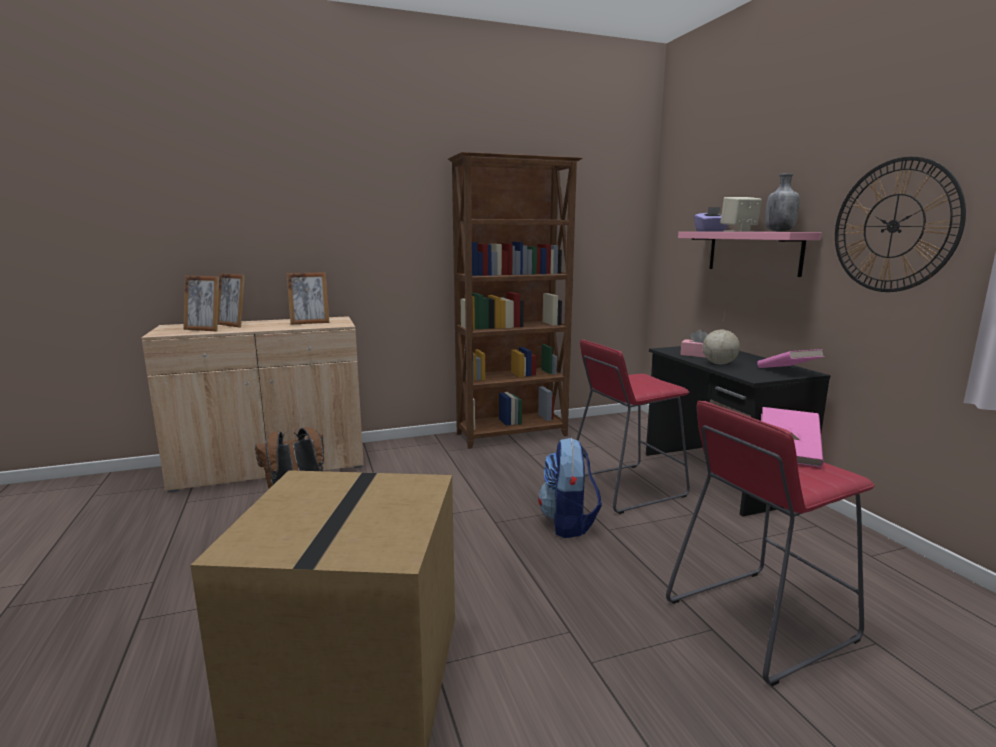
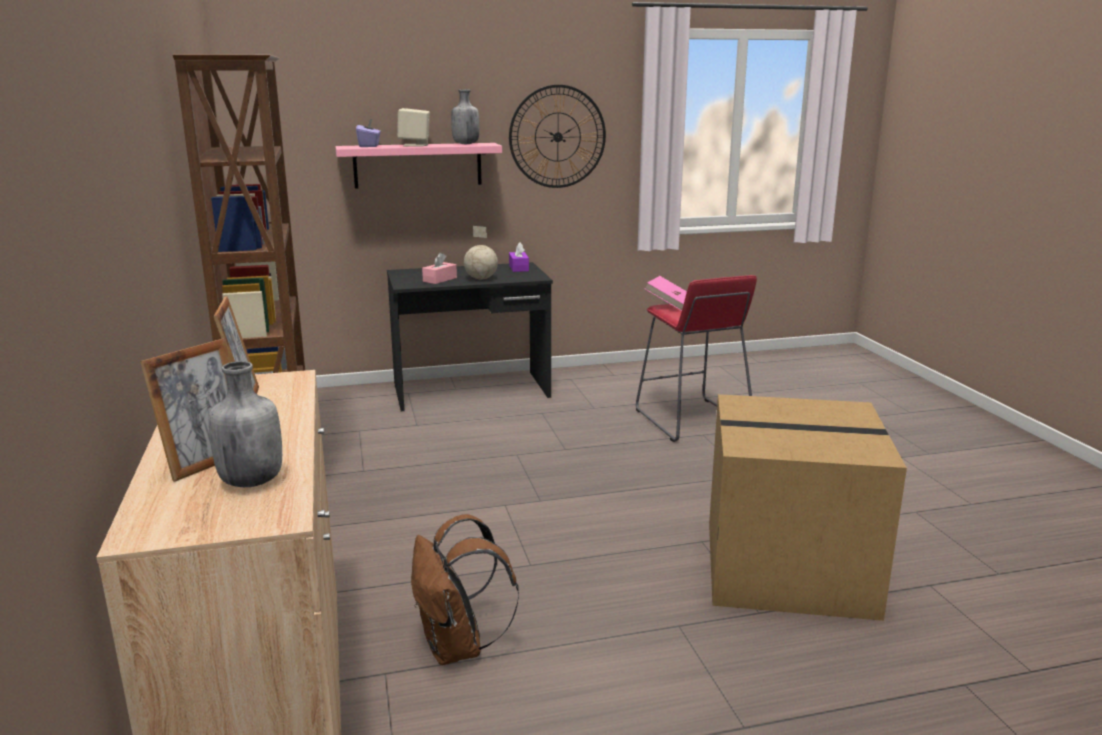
camera: 85 degrees left, 5 degrees up
(204, 329) = (251, 481): picture frame -> grey bottle
(568, 523) = (549, 464): backpack -> none
(626, 487) = (480, 431): red stool -> none
(787, 371) = (518, 268): pink book -> purple tissue box

